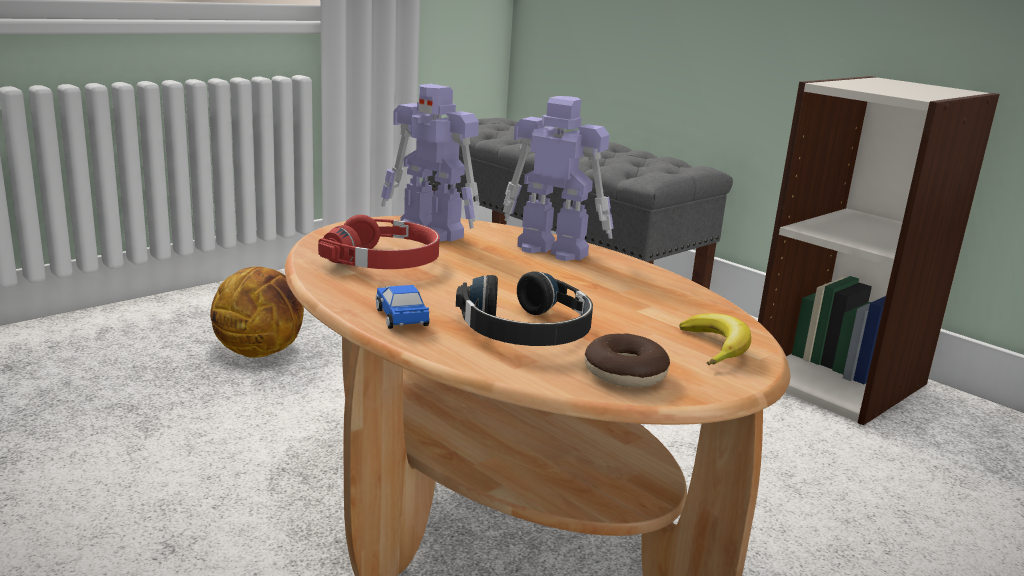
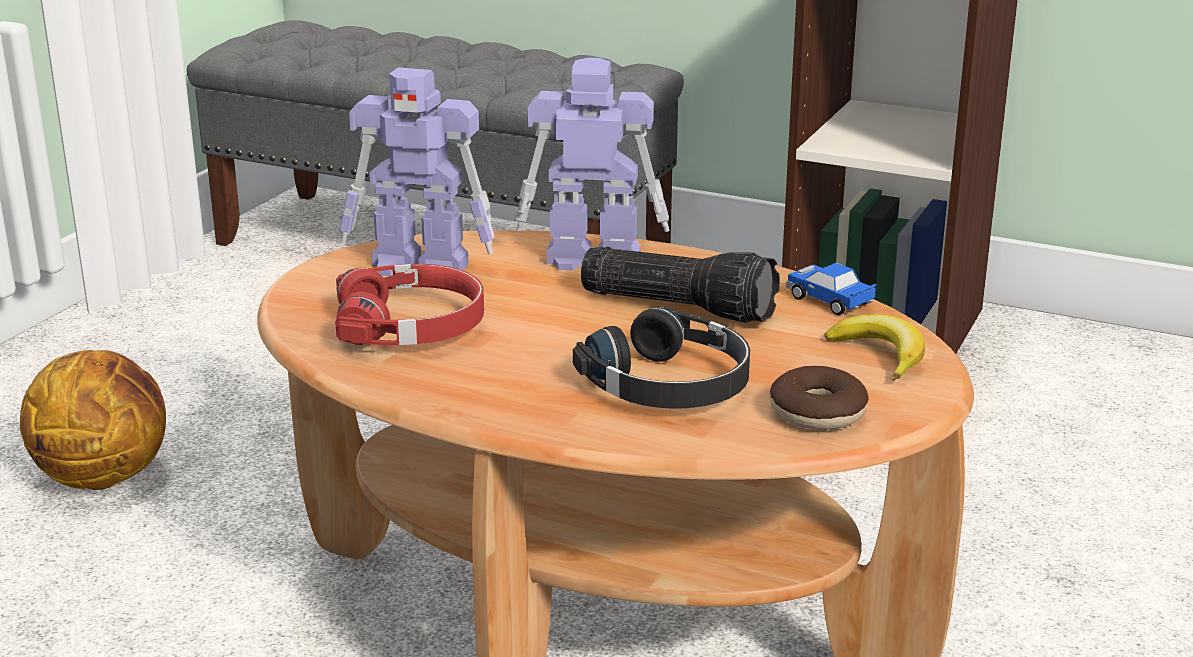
camera: 20 degrees left, 5 degrees up
(402, 318) = (518, 404): toy car -> toy car (831, 301)
(587, 286) = (680, 306): none -> flashlight

